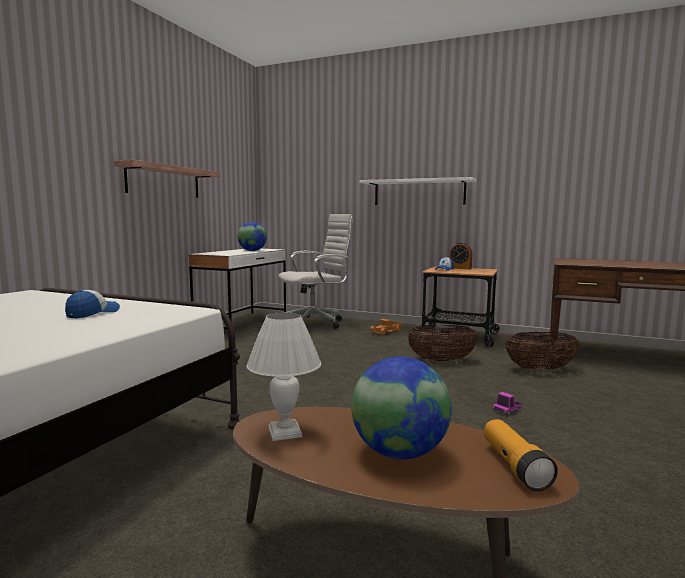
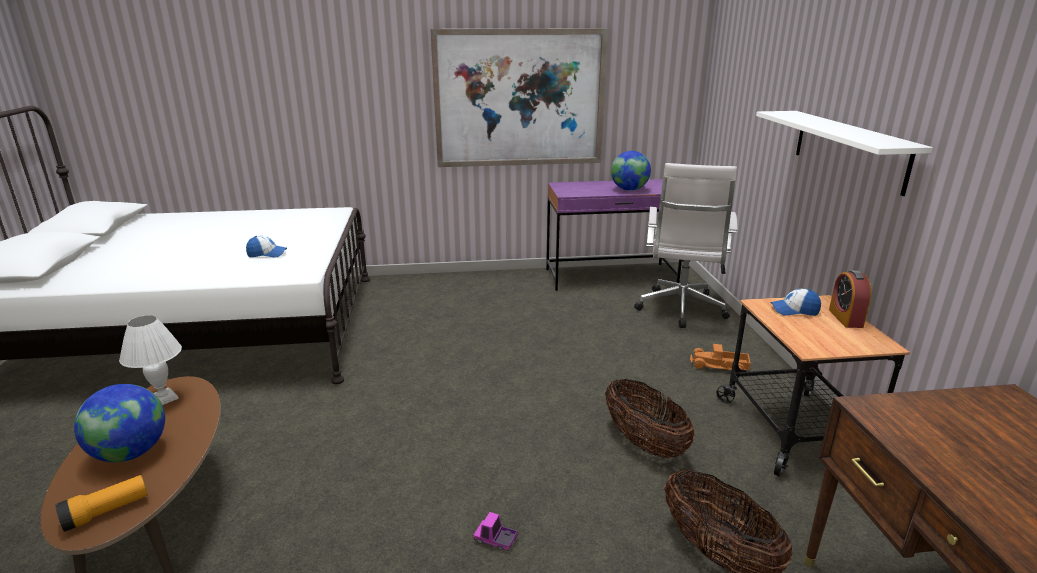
camera: 60 degrees right, 15 degrees up
(164, 181) = (519, 98): shelf -> picture
(243, 324) = (610, 277): white desk -> purple desk
(316, 323) = (680, 310): white office chair -> white office chair turned 75 degrees clockwise

